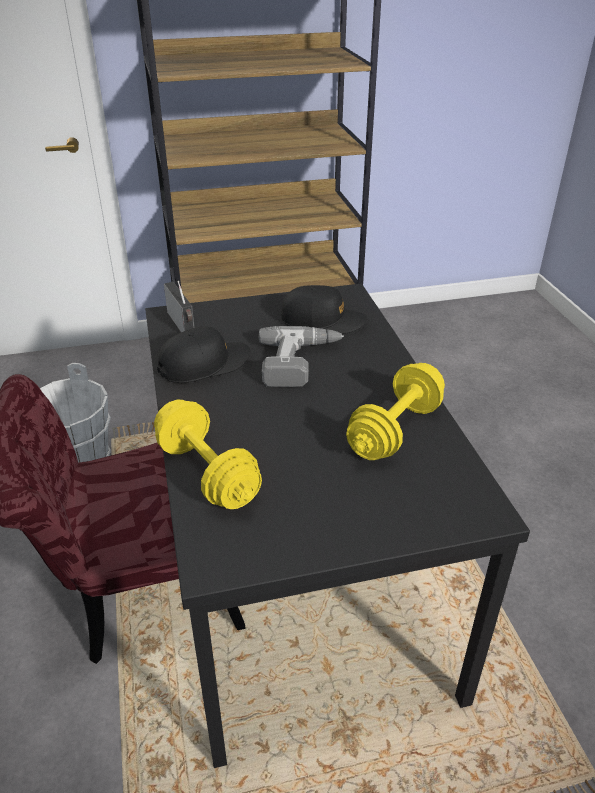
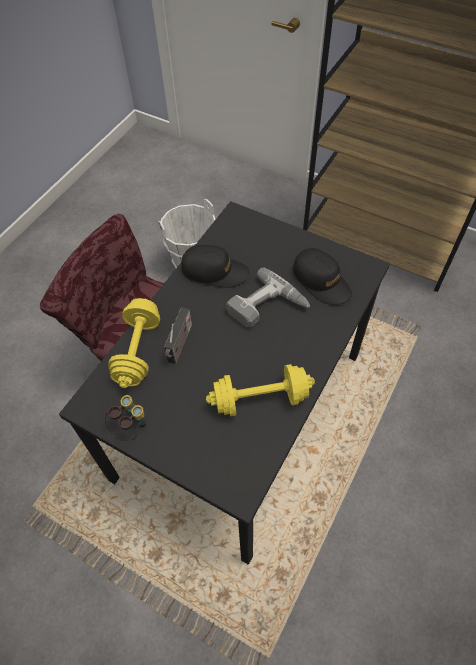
camera: 45 degrees right, 20 degrees up
(182, 325) = (235, 230): radio -> radio (180, 345)
(296, 545) = (130, 428): none -> binoculars

